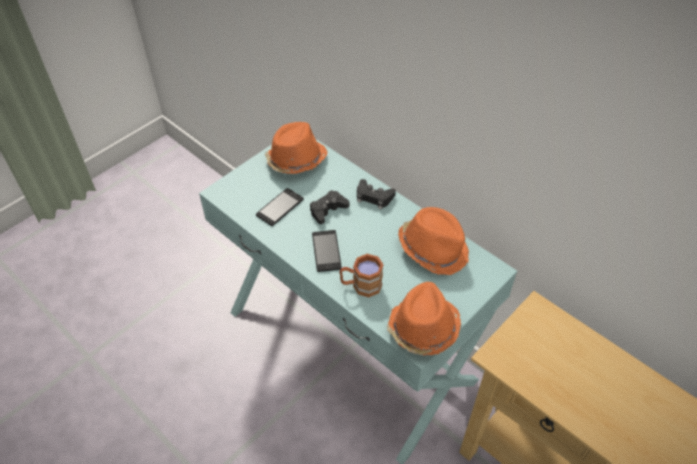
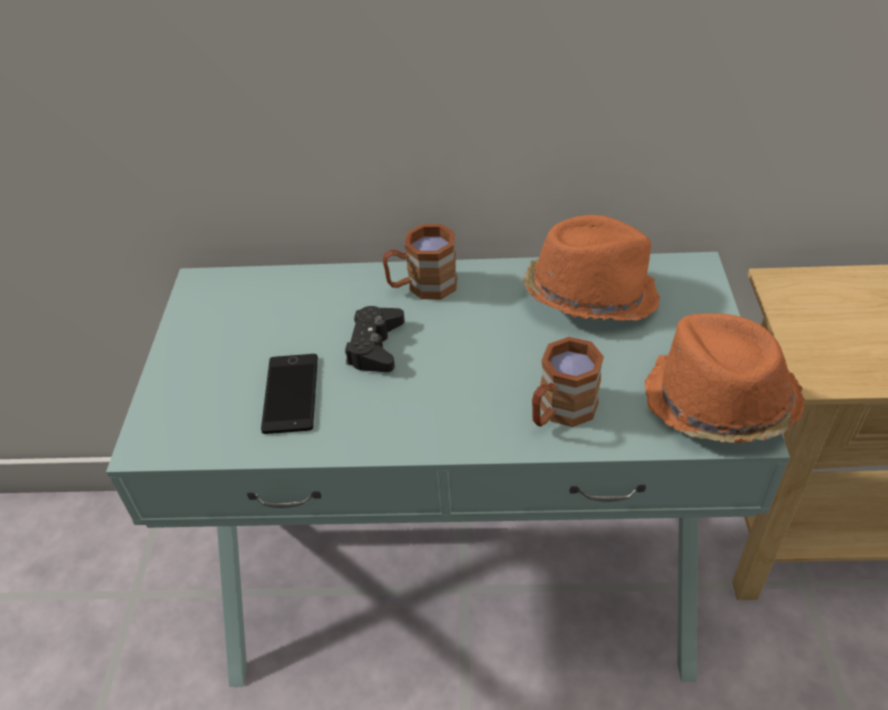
camera: 40 degrees left, 5 degrees down
(295, 160) = (235, 313): orange hat -> none
(326, 251) = (447, 403): phone -> none
(373, 197) = (422, 286): black game controller -> brown mug

